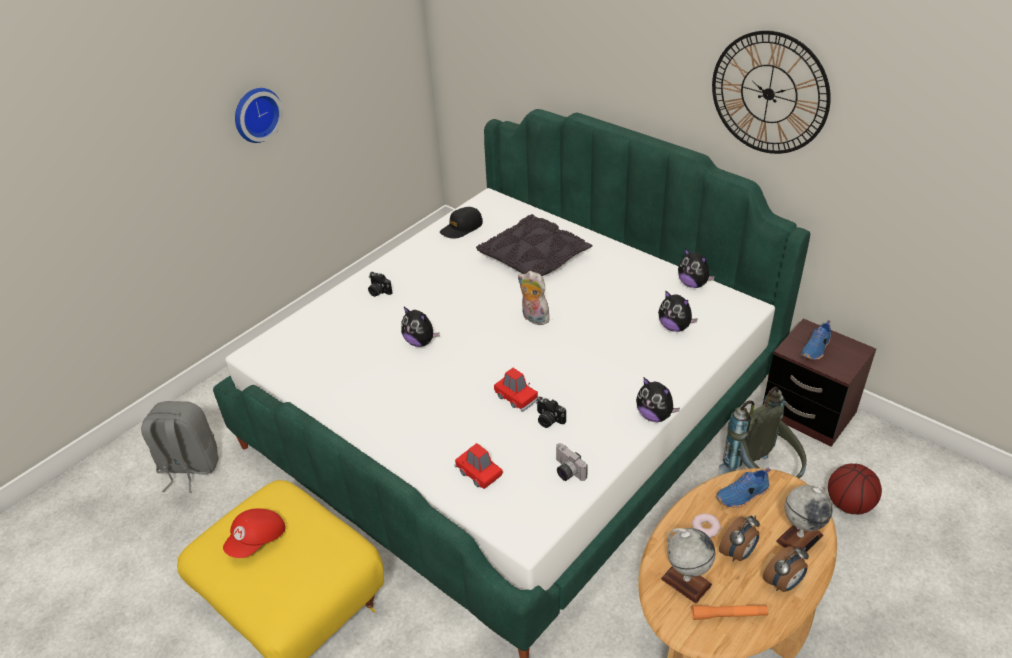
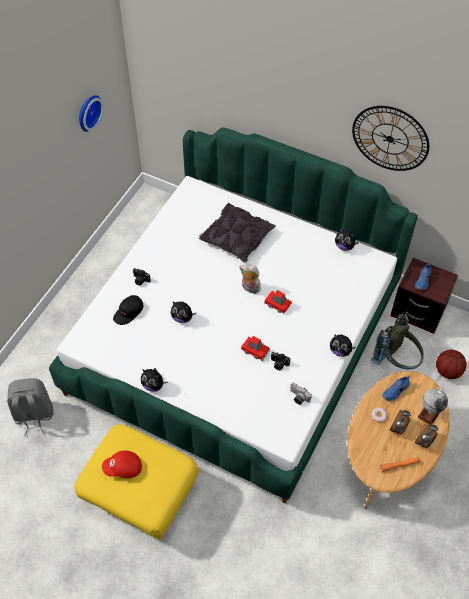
camera: 15 degrees left, 15 degrees up
(255, 114) = (36, 172): wall clock -> wall clock (88, 112)
(257, 540) = (123, 468): red cap -> red cap turned 60 degrees clockwise
(461, 228) = (179, 216): black cap -> black cap (128, 312)
(478, 472) = (248, 407): red toy car -> red toy car (277, 304)
(674, 327) = (339, 283): plush toy -> plush toy (153, 385)
(686, 581) = (374, 450): globe -> none

